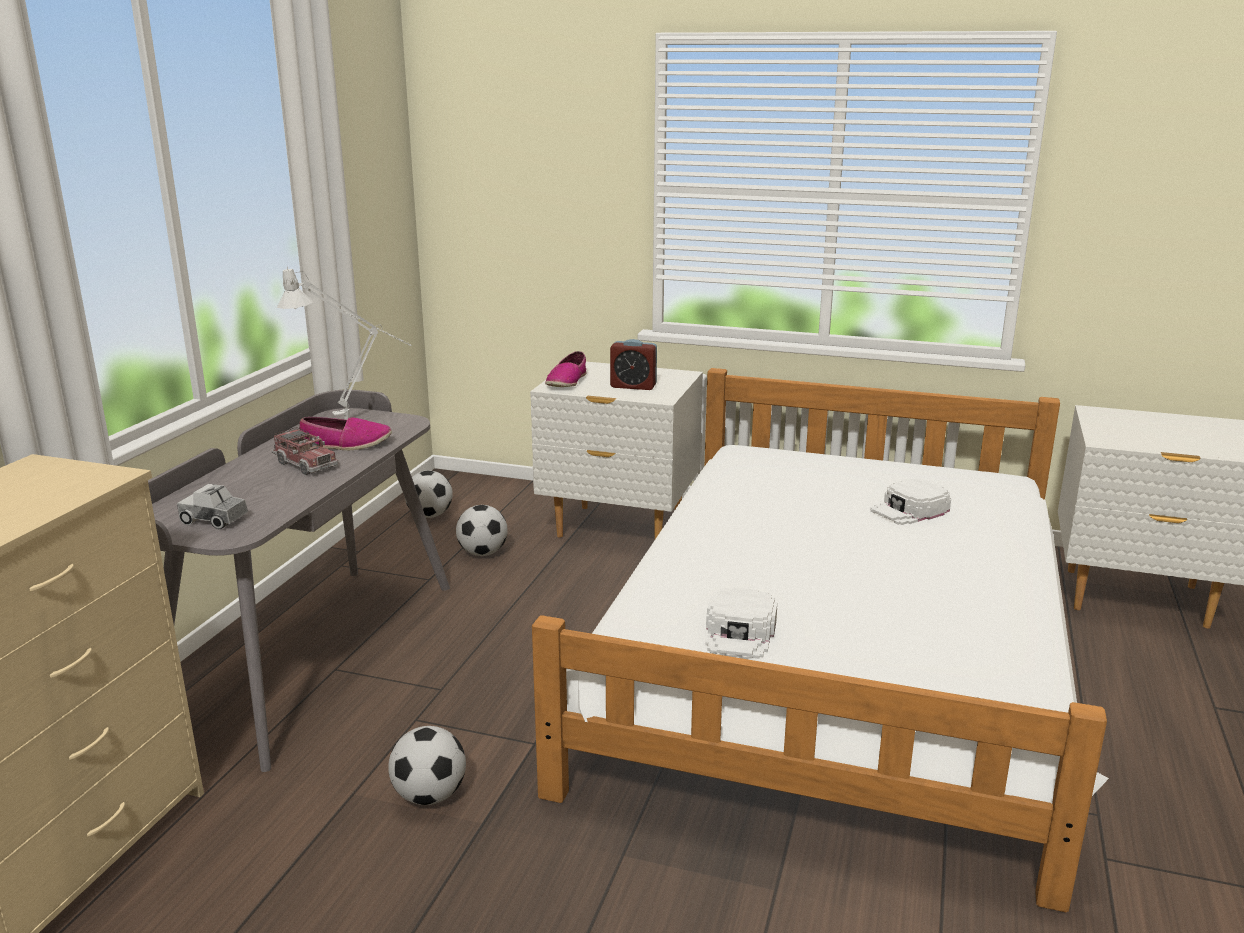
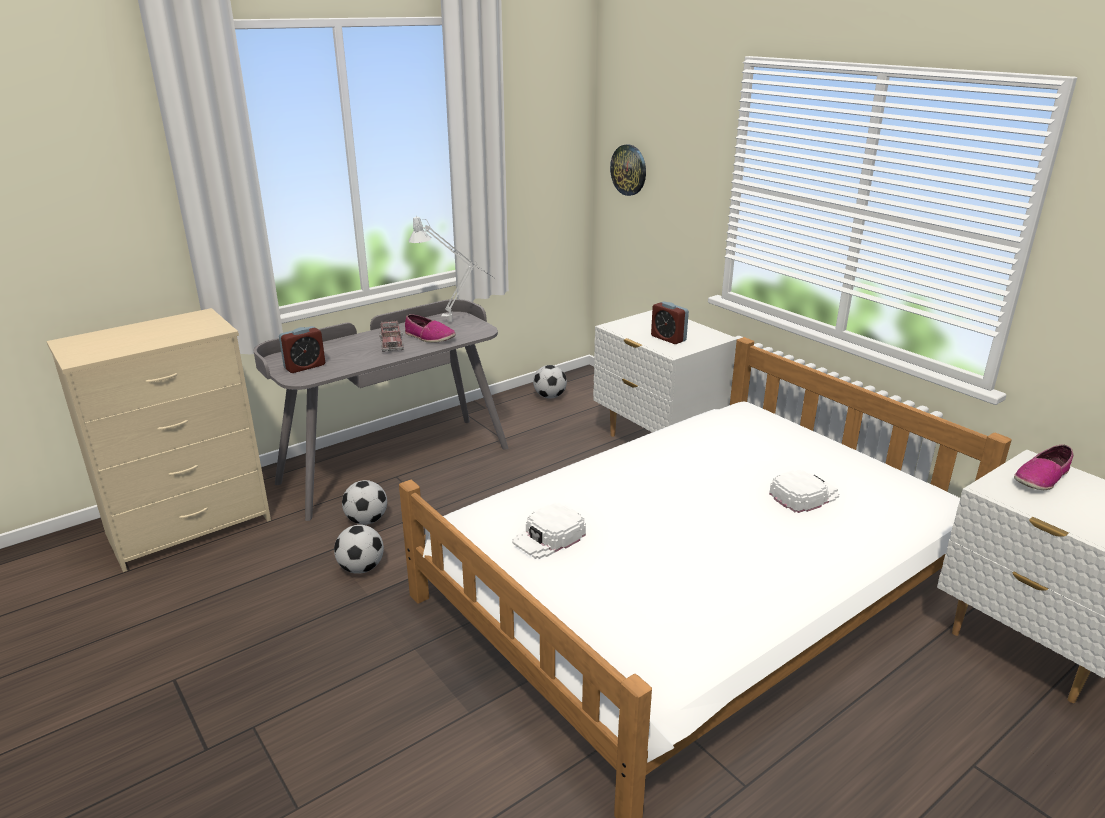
camera: 35 degrees right, 5 degrees up
(214, 520) = (305, 366): toy truck -> alarm clock
(481, 192) = (629, 170): none -> wall clock
(483, 553) = (552, 432): football -> football (367, 520)
(567, 381) = (629, 324): shoe -> shoe (1041, 478)
(909, 510) = (804, 495): white cap -> white cap turned 150 degrees clockwise

